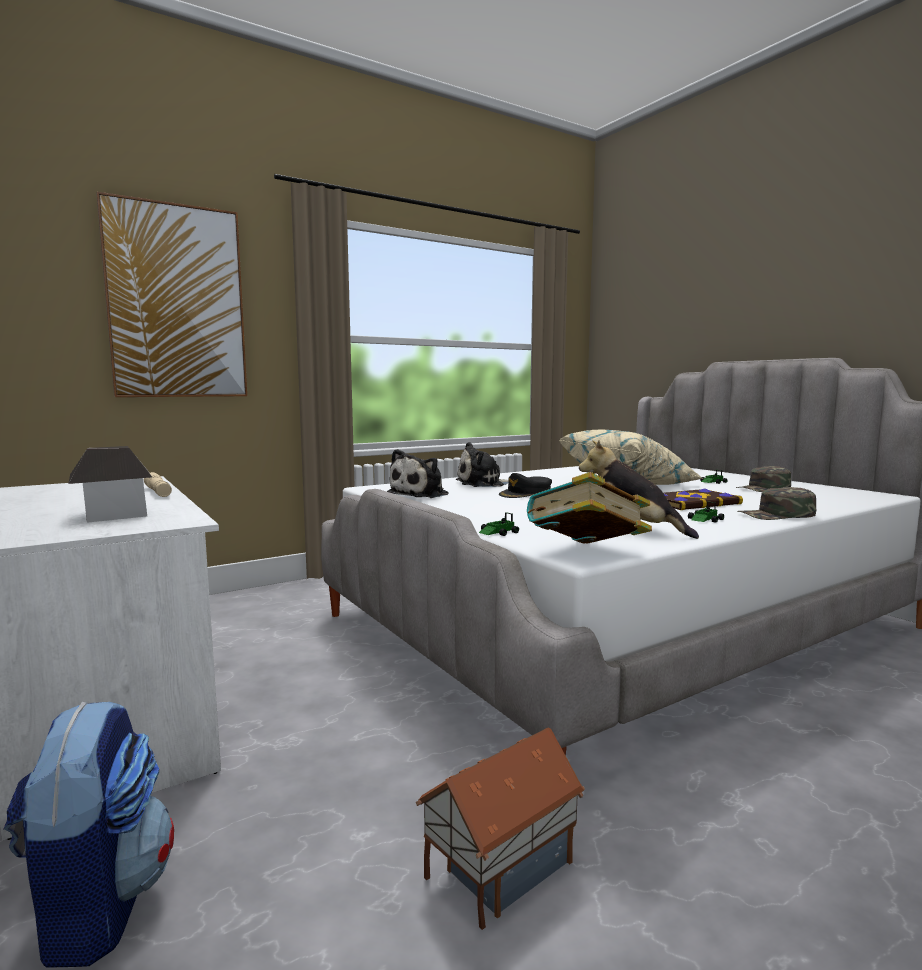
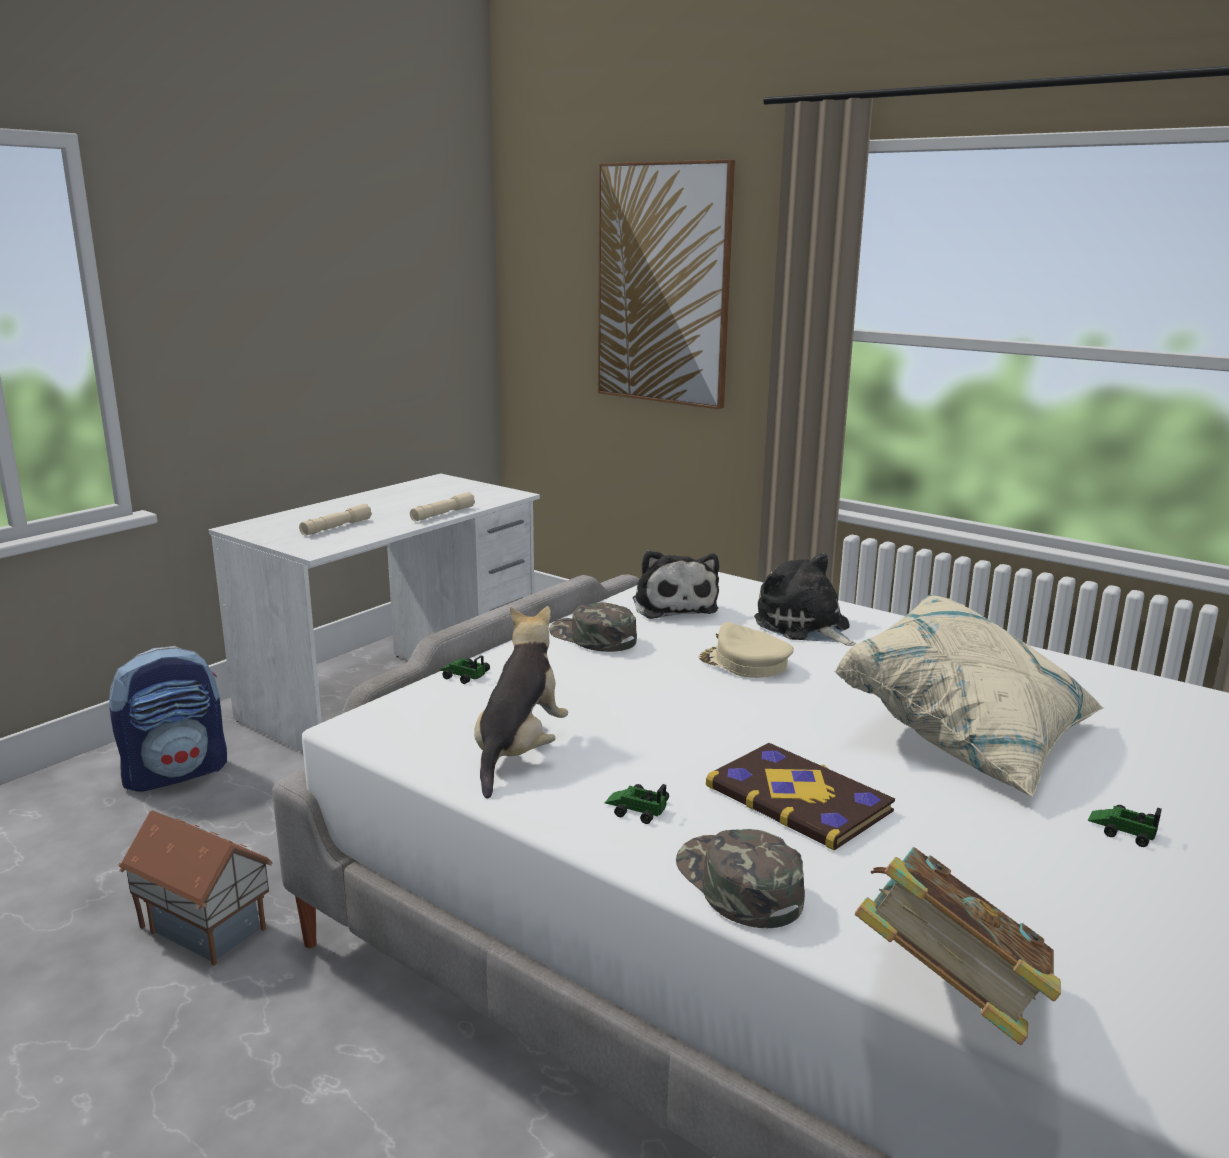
camera: 70 degrees right, 10 degrees up
(114, 514) = (336, 527): toy house -> beige flashlight
(421, 494) = (673, 605): plush toy -> plush toy turned 120 degrees counterclockwise
(526, 494) = (744, 663): black cap -> beige cap
(586, 553) = (373, 729): book -> book (947, 998)
(764, 488) = (1107, 897): green cap -> green cap (592, 637)

